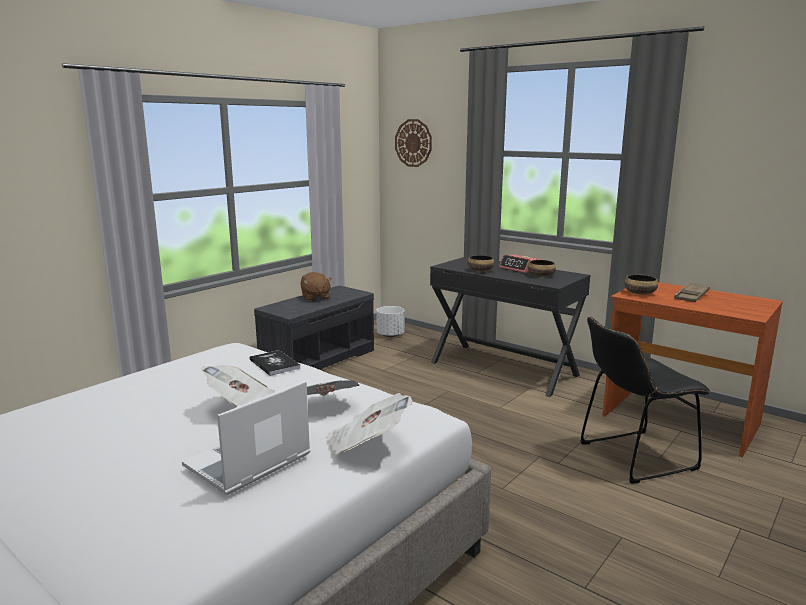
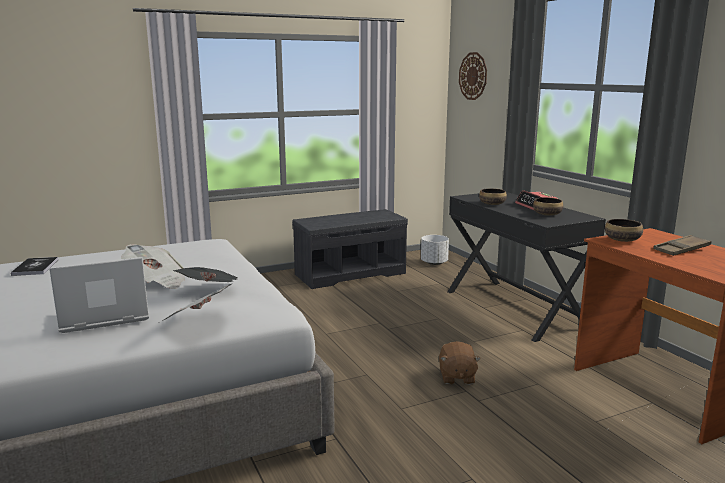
camera: 25 degrees right, 0 degrees up
(274, 364) = (222, 256): book -> book (35, 267)
(315, 297) = (351, 216): brown plush toy -> brown plush toy (456, 377)
(632, 457) = (564, 414): black chair -> none

